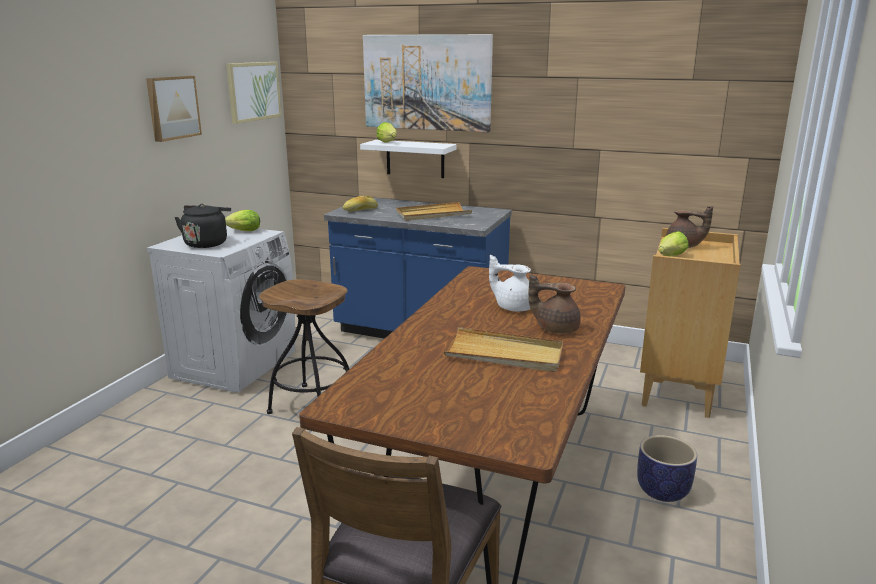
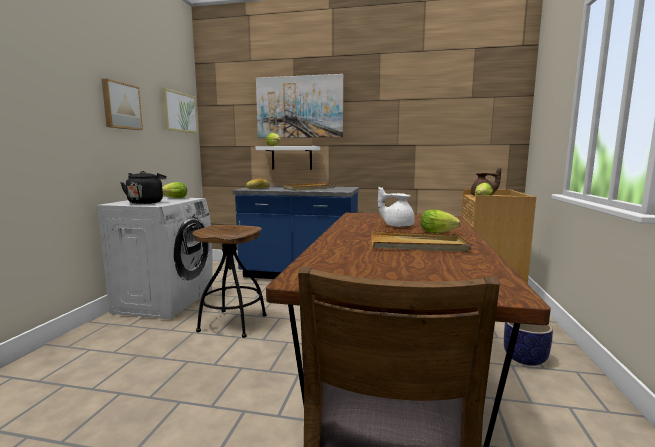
camera: 10 degrees left, 10 degrees down
(555, 328) = (439, 233): brown teapot -> lettuce

